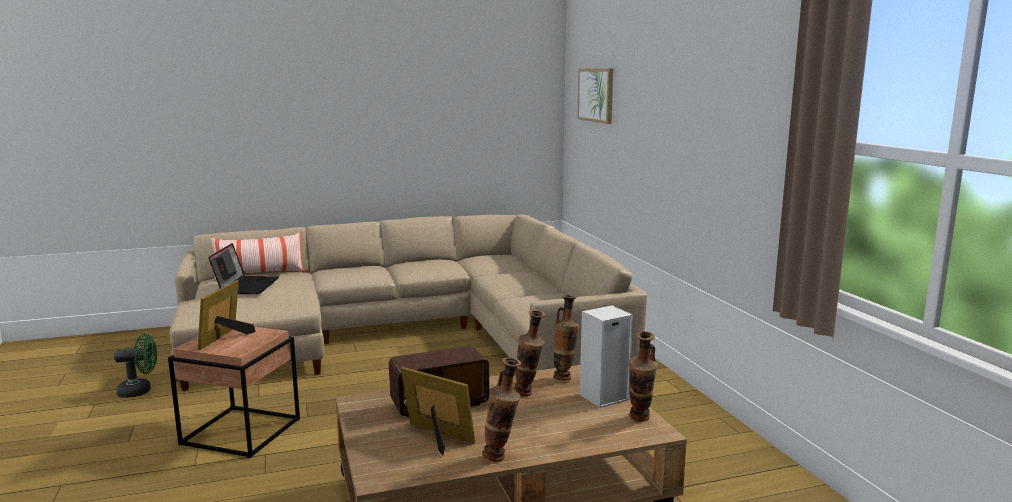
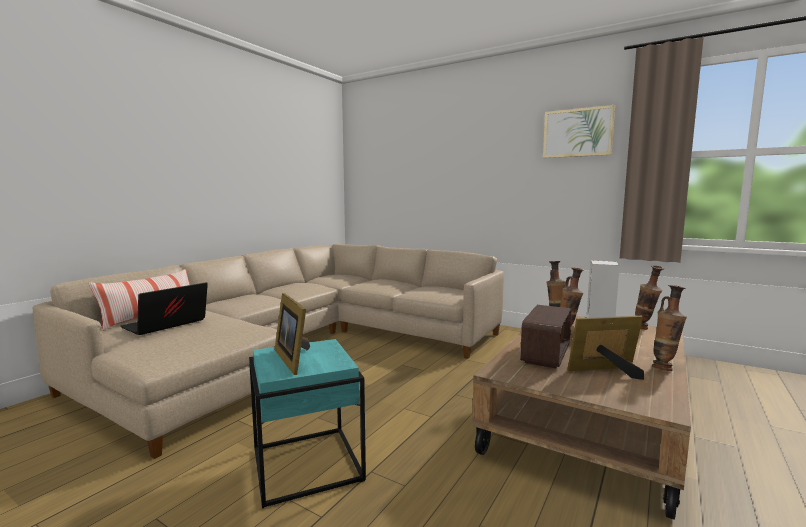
camera: 40 degrees left, 5 degrees down
(140, 391) = (90, 481): green fan -> none
(241, 431) = (305, 464): brown side table -> turquoise side table
(246, 286) = (165, 325): laptop -> laptop turned 105 degrees counterclockwise
(596, 95) = (389, 154): picture -> picture (577, 133)

